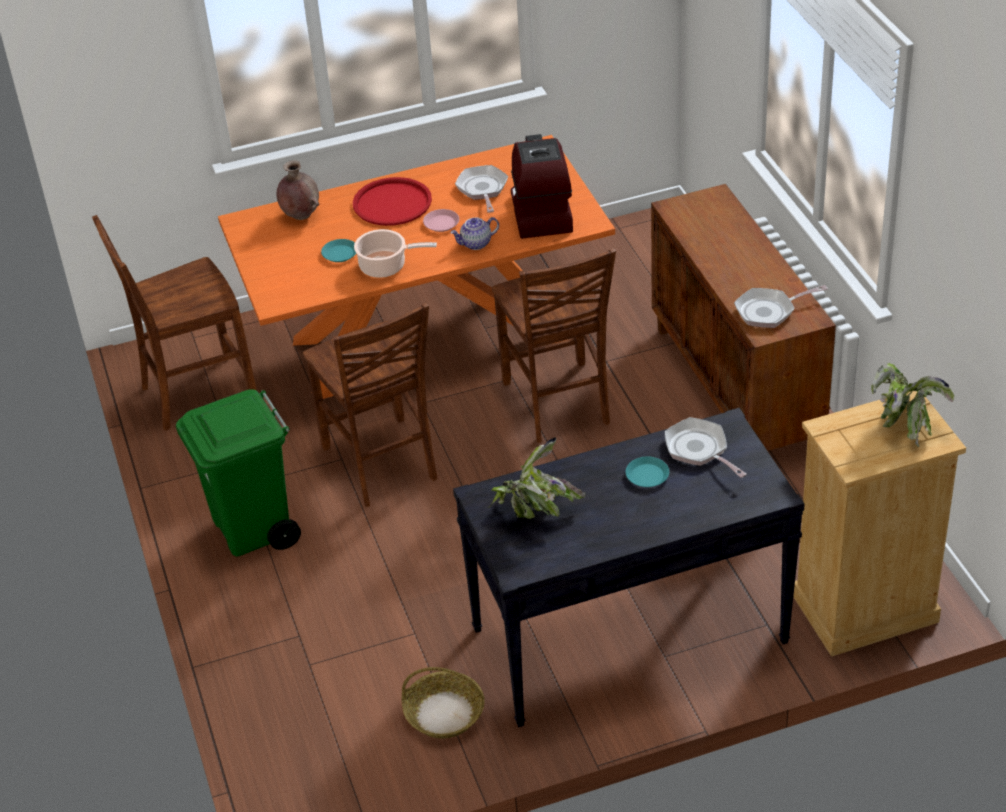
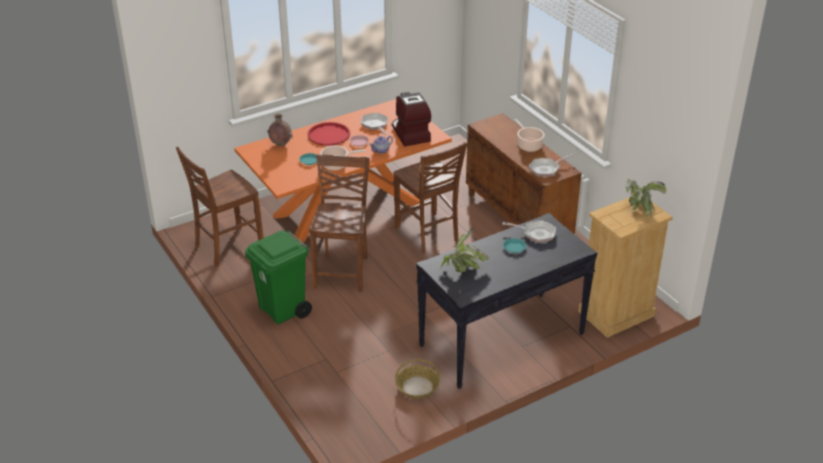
camera: 15 degrees left, 5 degrees down
(381, 464) = (343, 272): brown chair -> brown chair turned 135 degrees counterclockwise
(699, 450) = (536, 233): frying pan -> frying pan turned 150 degrees clockwise
(752, 257) = (528, 145): none -> cooking pot

